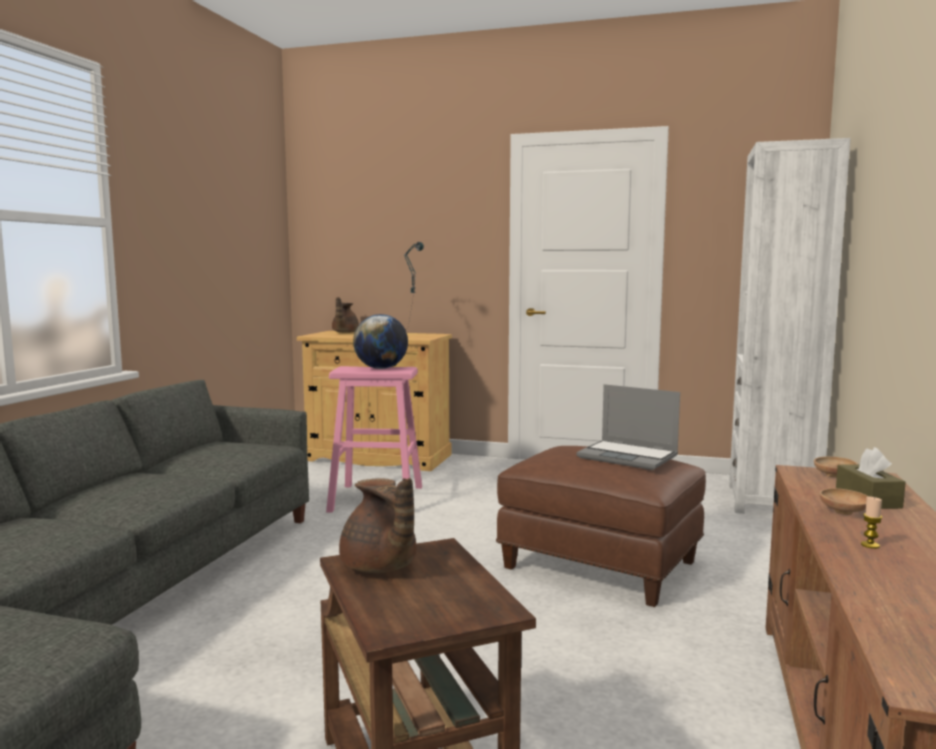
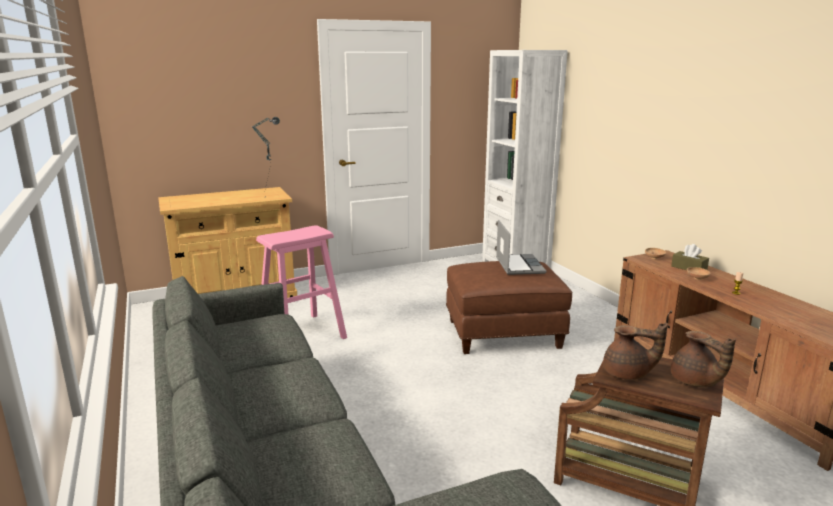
camera: 40 degrees left, 10 degrees up
(344, 332) = (186, 198): brown teapot -> brown teapot (695, 382)
(381, 368) = (297, 232): globe -> none
(629, 457) = (518, 265): laptop -> laptop turned 90 degrees counterclockwise

